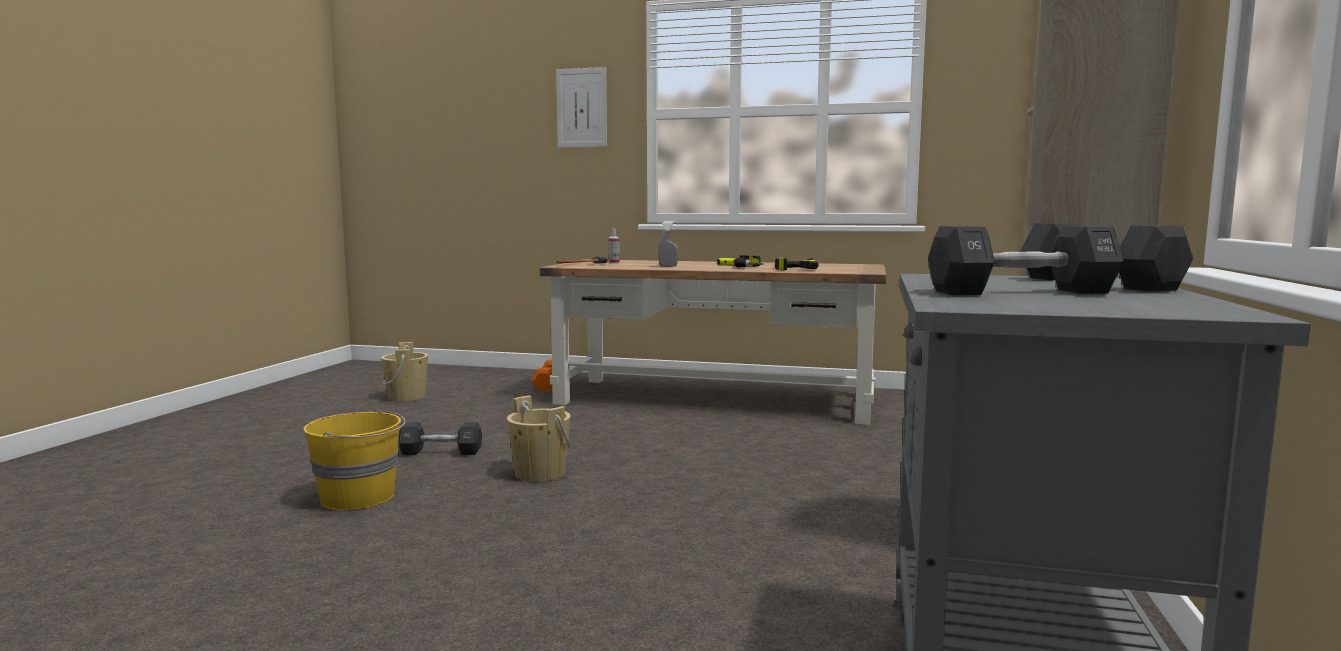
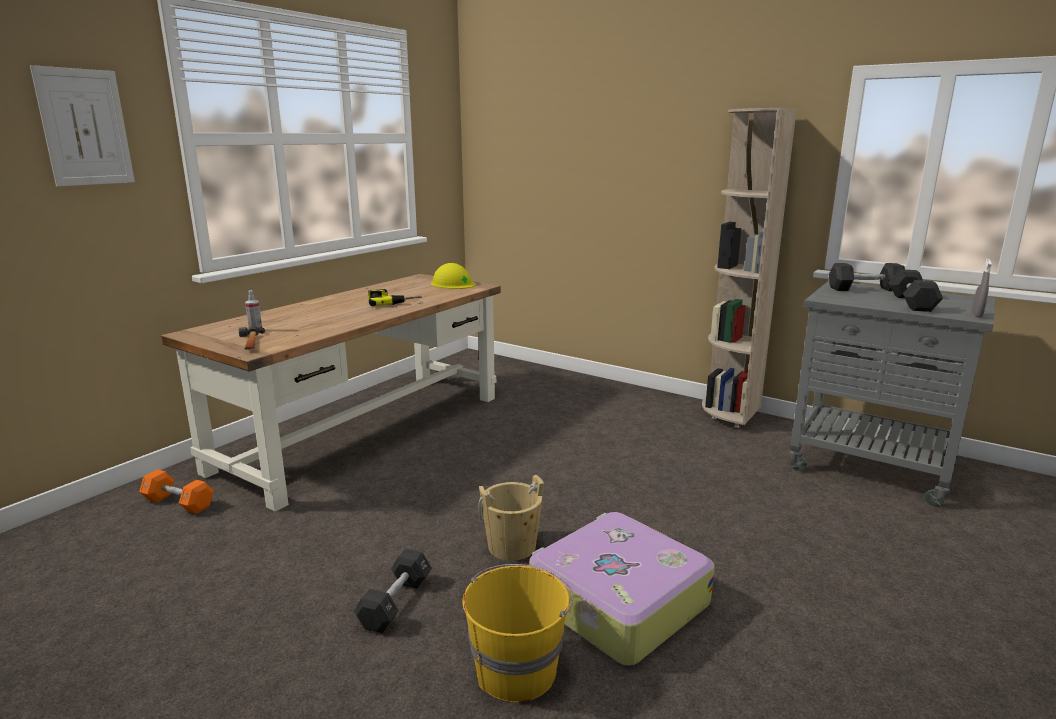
camera: 70 degrees left, 10 degrees up
(407, 397) = (74, 624): beige bucket -> none
(460, 521) = (616, 601): none -> suitcase
(668, 266) = (338, 319): grey spray bottle -> grey spray bottle (976, 315)
(795, 268) = (425, 294): power drill -> none
(857, 269) = (453, 284): none -> yellow hard hat

